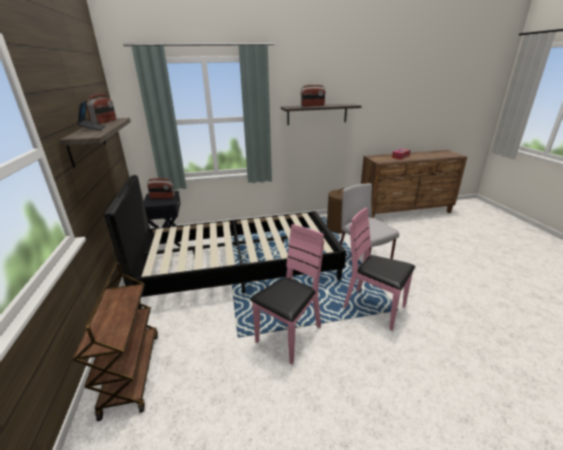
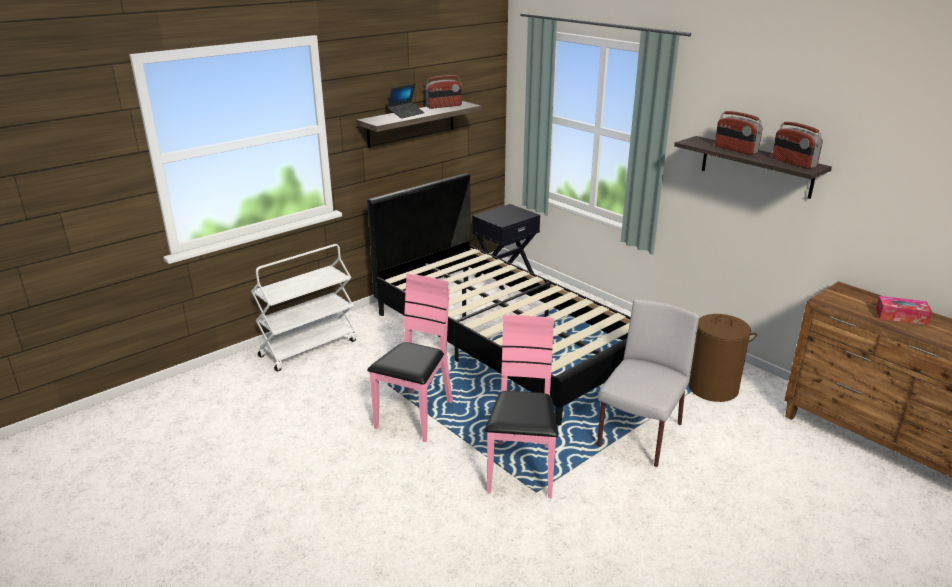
camera: 60 degrees right, 0 degrees up
(131, 371) = (309, 347): brown cart -> white cart
(162, 197) = (510, 215): radio -> radio (793, 163)
(289, 335) = (415, 415): pink chair -> pink chair turned 75 degrees counterclockwise

